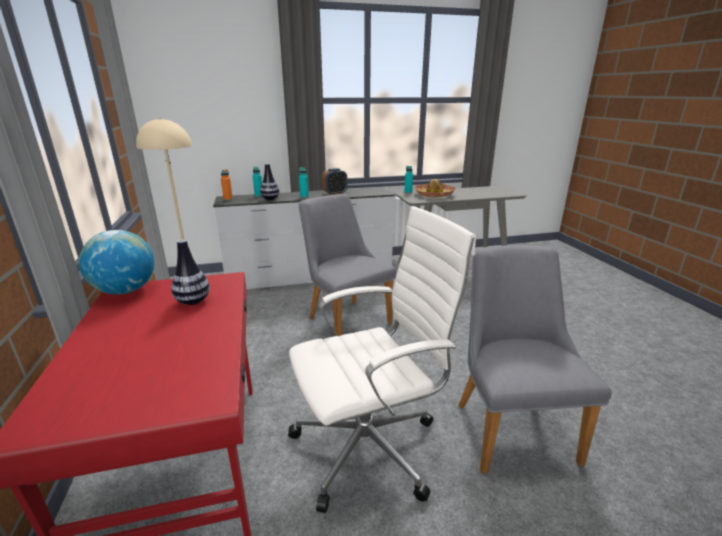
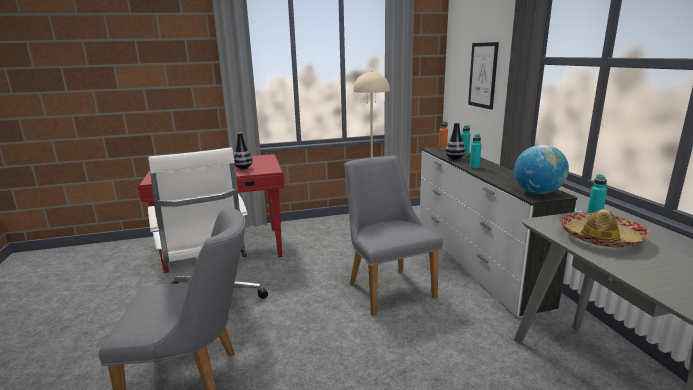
camera: 90 degrees right, 5 degrees down
(125, 290) = (264, 157): globe -> globe (537, 192)
(224, 118) = (483, 75): none -> picture
(335, 193) = (503, 176): alarm clock -> none
(344, 317) = (386, 286): grey chair -> grey chair turned 75 degrees counterclockwise

